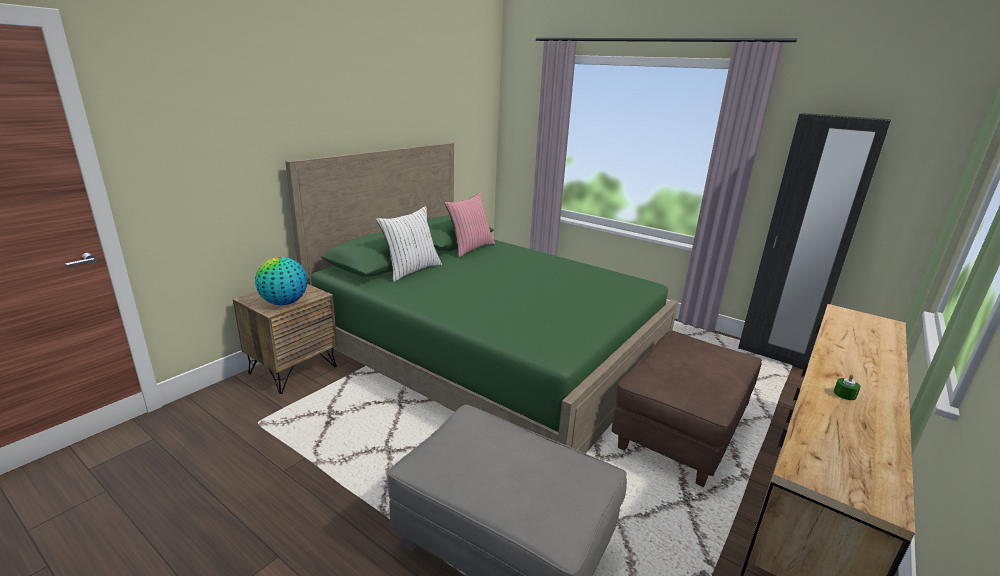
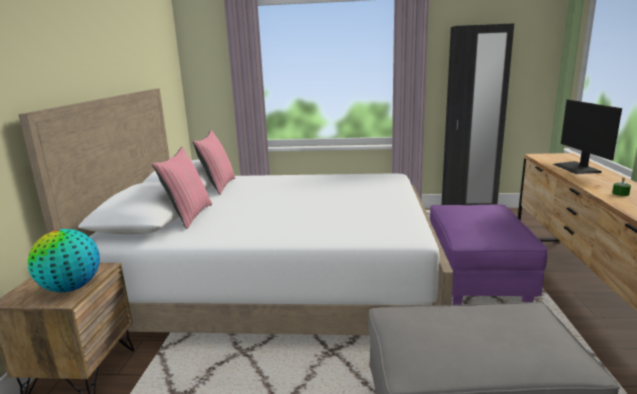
camera: 30 degrees left, 5 degrees down
(411, 270) = (188, 216): white pillow -> pink pillow
(488, 353) = (277, 280): green bed -> white bed
(679, 433) = (476, 281): brown ottoman -> purple ottoman
(859, 344) = (577, 168): none -> monitor

